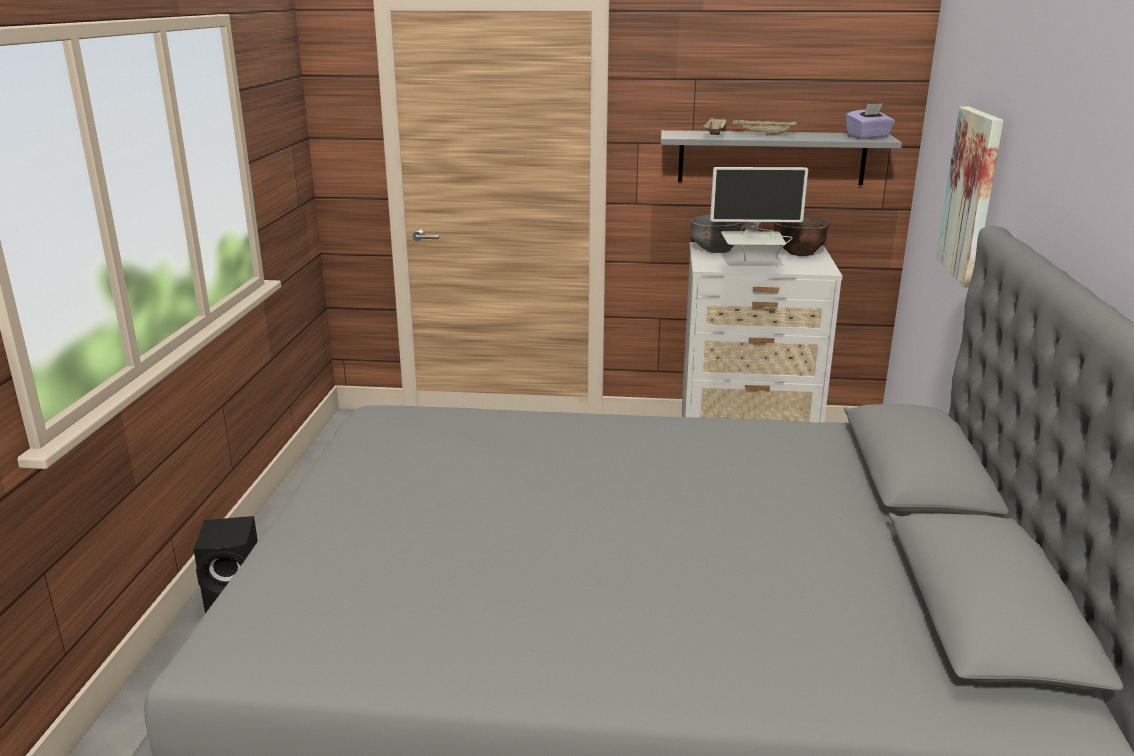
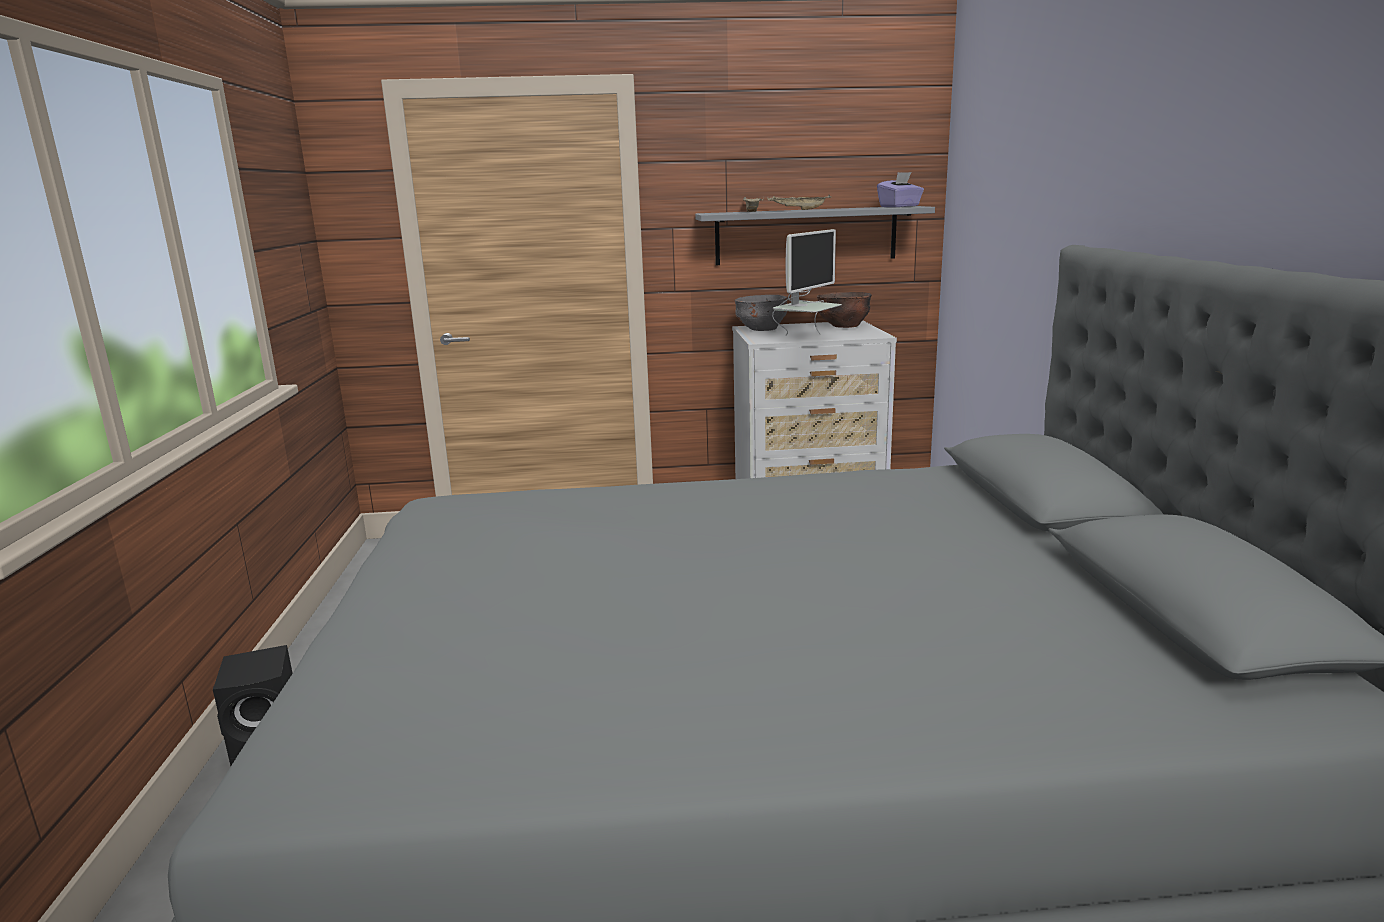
camera: 10 degrees left, 5 degrees down
(751, 269) = (805, 339): monitor -> monitor turned 45 degrees counterclockwise
(971, 195) = (1024, 237): picture -> none

